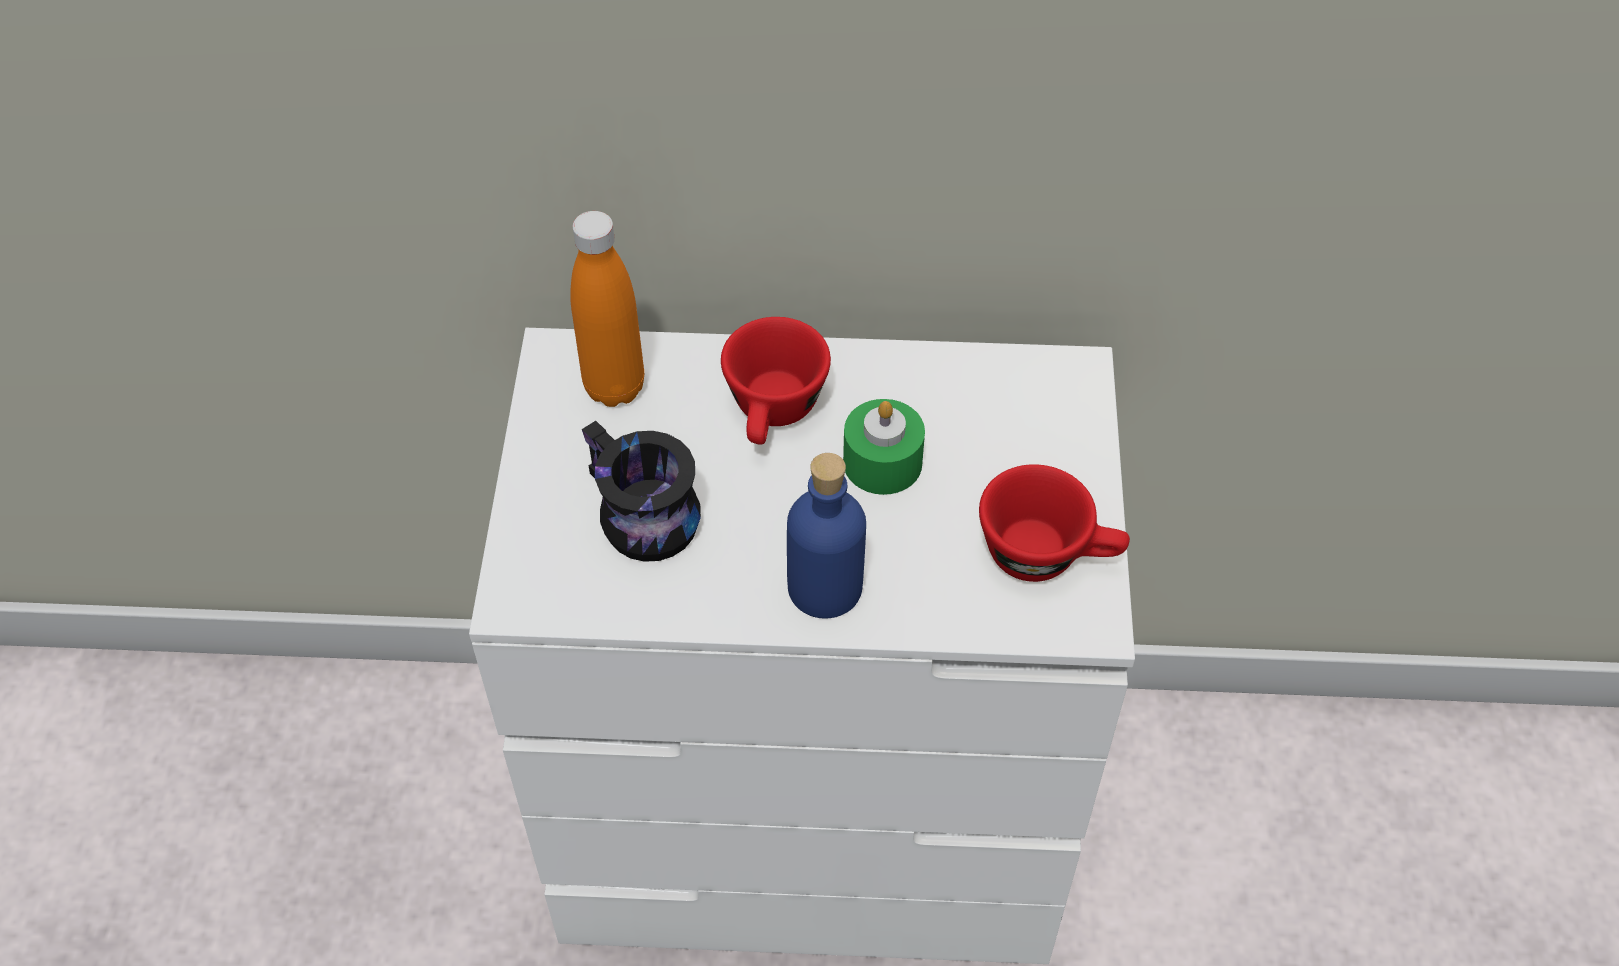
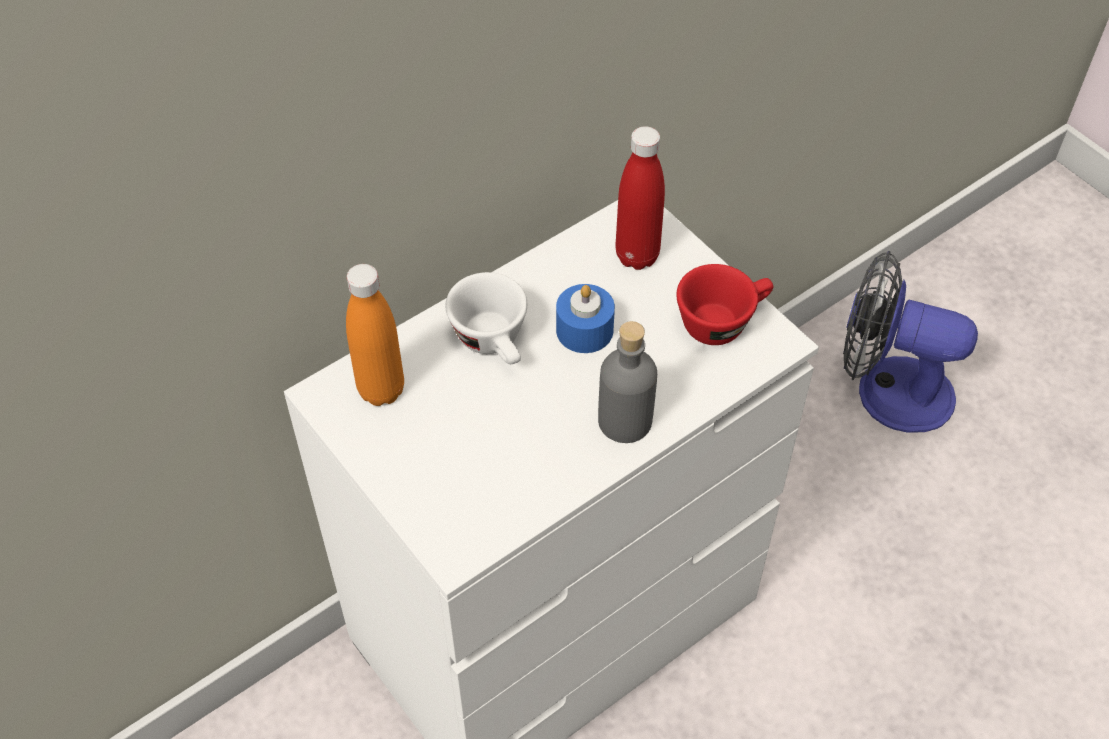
camera: 40 degrees left, 0 degrees up
(635, 517) = (476, 457): black mug -> none
(774, 414) = (494, 343): red cup -> white cup
(825, 587) = (625, 421): blue bottle -> grey bottle
(882, 462) = (584, 330): green candle -> blue candle
(1025, 420) = (637, 256): none -> red bottle
(1446, 848) = (887, 390): none -> fan

